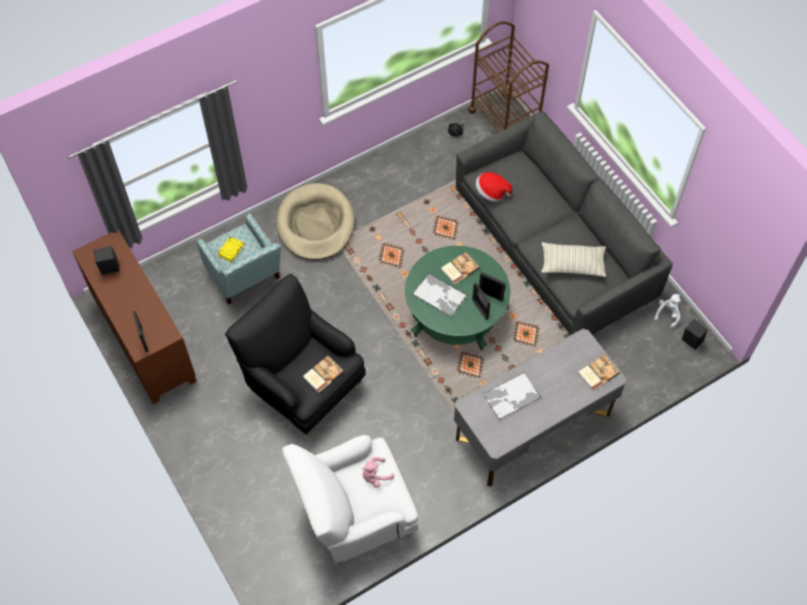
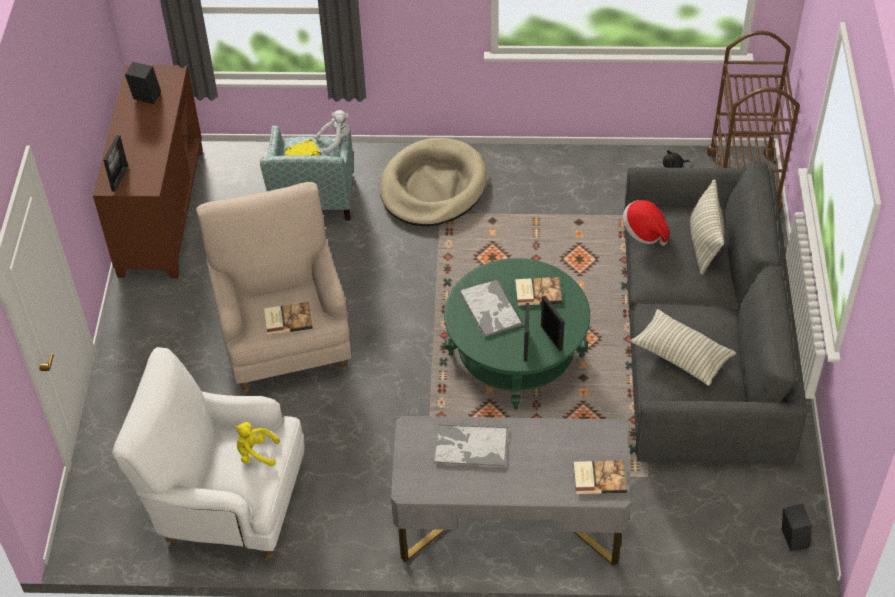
camera: 35 degrees right, 10 degrees down
(303, 384) = (284, 339): black armchair -> beige armchair
(375, 476) = (256, 453): pink plush toy -> yellow plush toy
(531, 181) = (704, 242): none -> pillow
(667, 314) = (786, 491): white plush toy -> white plush toy (336, 141)

